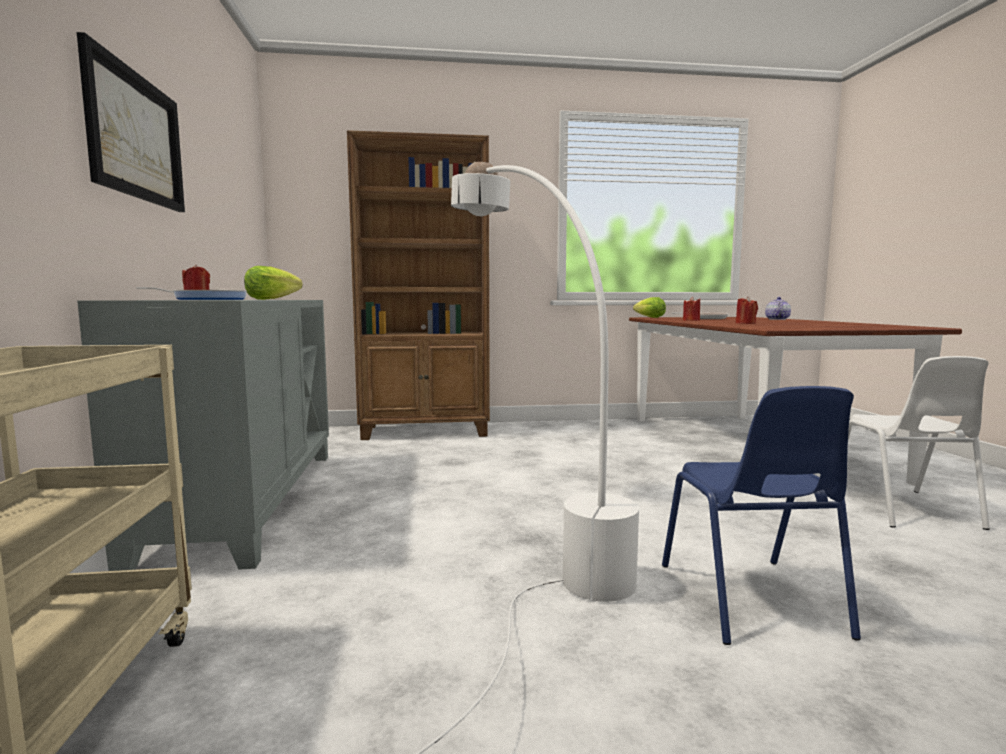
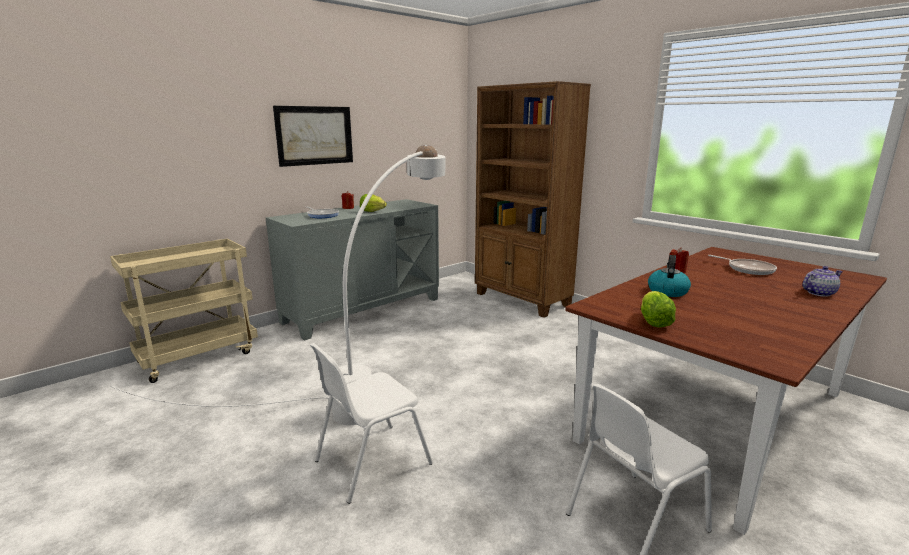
camera: 55 degrees right, 10 degrees up
(650, 317) = (717, 252): lettuce -> lettuce (654, 322)
(745, 323) = (667, 291): red candle -> kettle
(751, 600) = (371, 462): blue chair -> white chair

